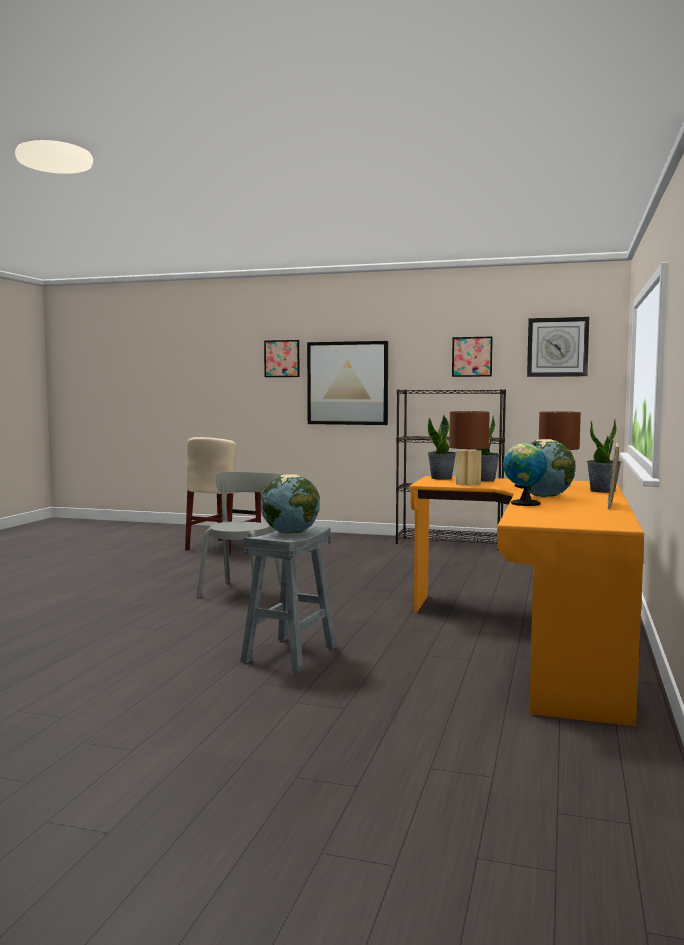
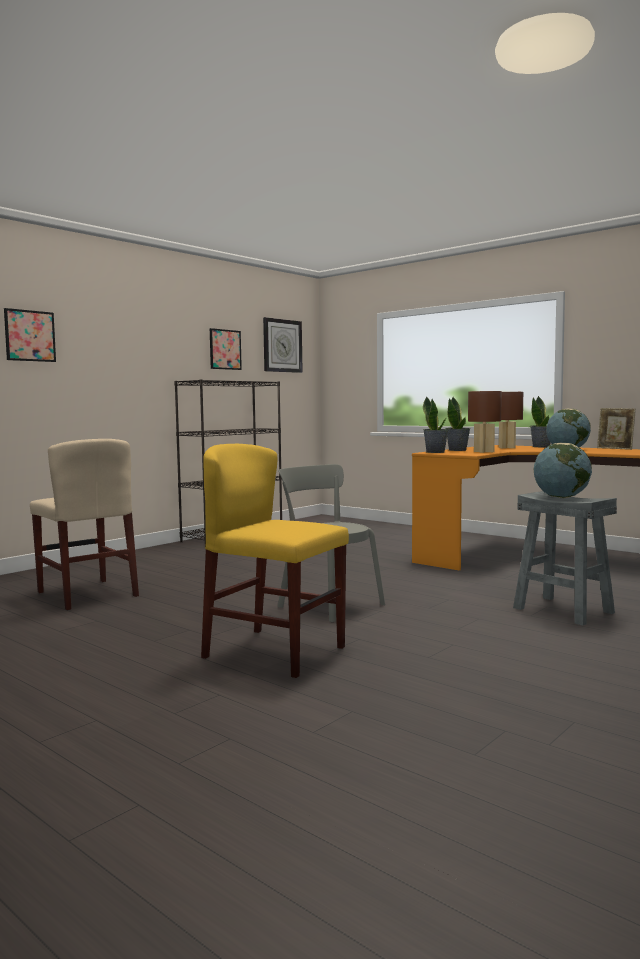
camera: 65 degrees left, 0 degrees up
(120, 594) = (274, 652): none -> yellow chair
(347, 383) = (113, 372): picture -> none
(523, 503) = (602, 452): globe -> none

